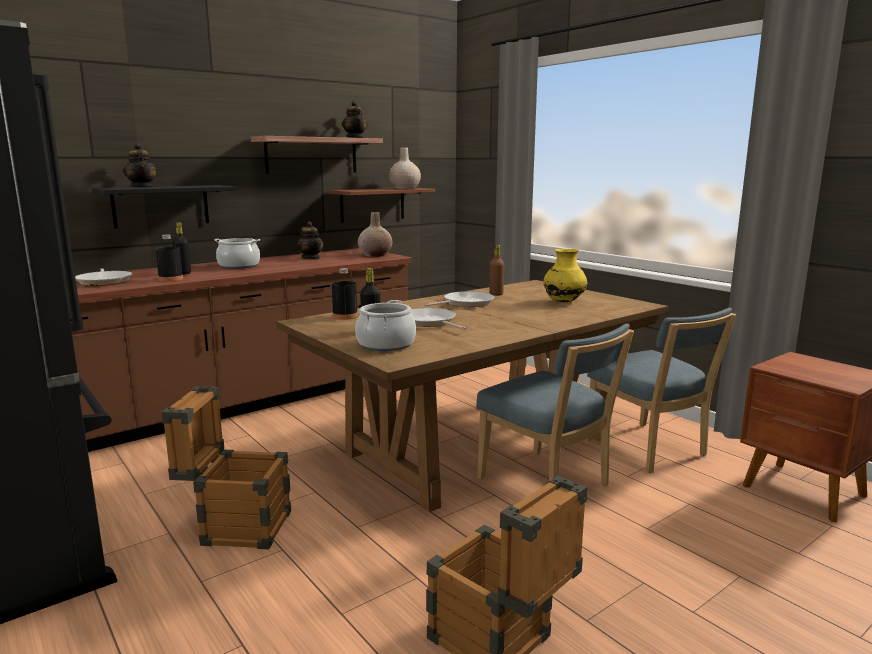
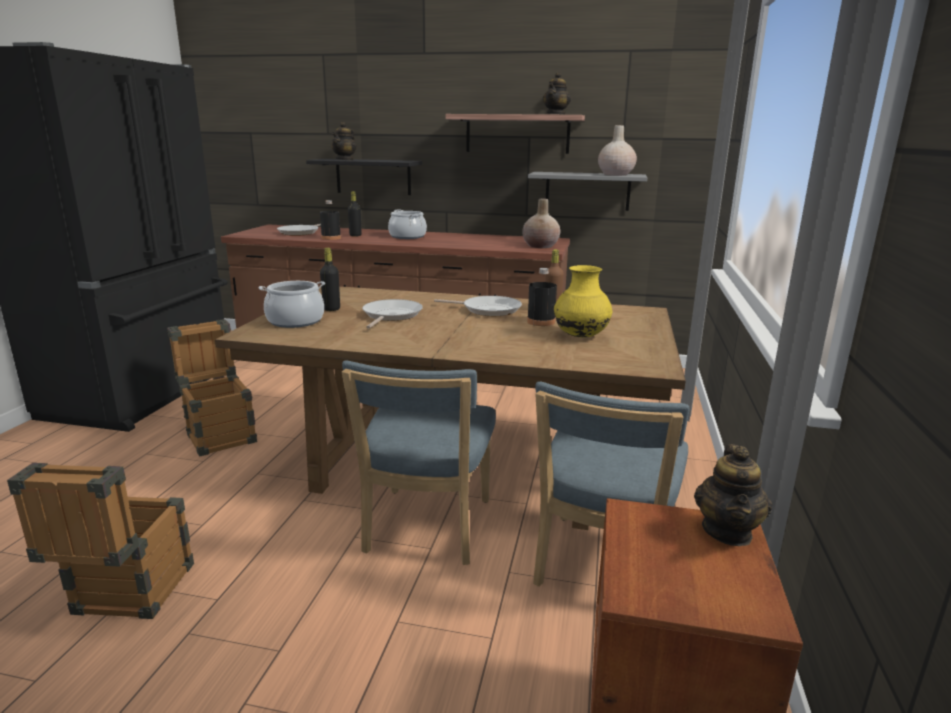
camera: 50 degrees right, 5 degrees up
(311, 258) = (481, 239): teapot -> teapot (727, 531)
(345, 316) = (366, 294): black bottle -> black bottle (541, 322)
(372, 204) = (587, 191): brown shelf -> grey shelf

